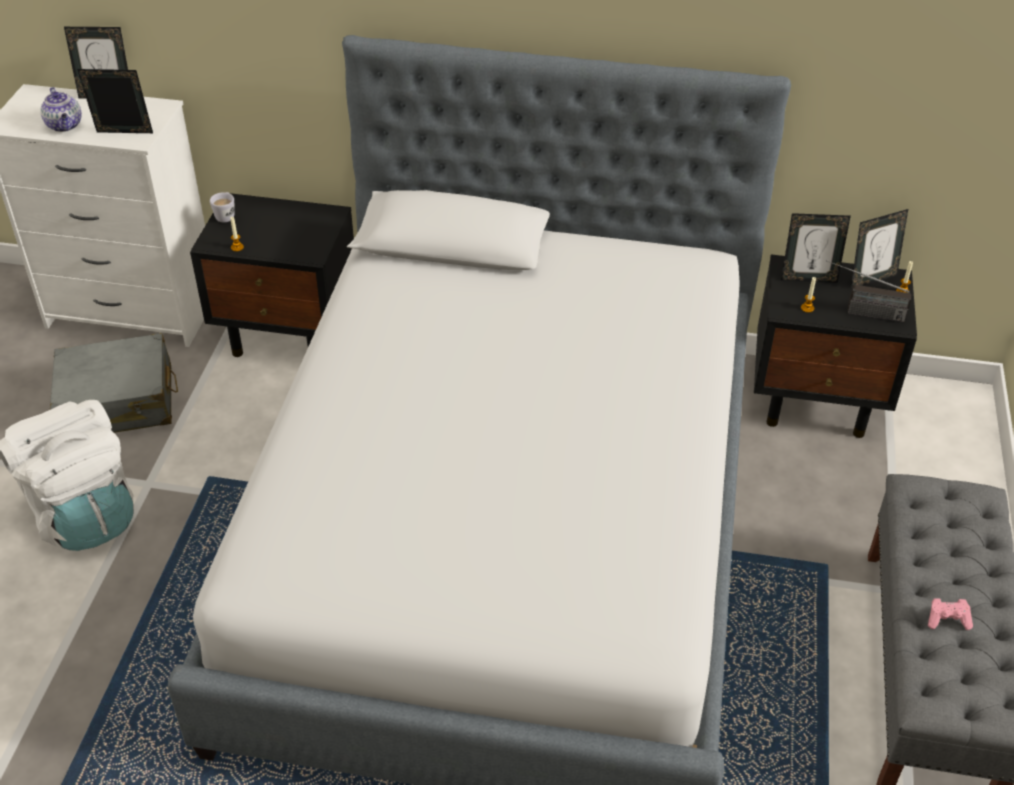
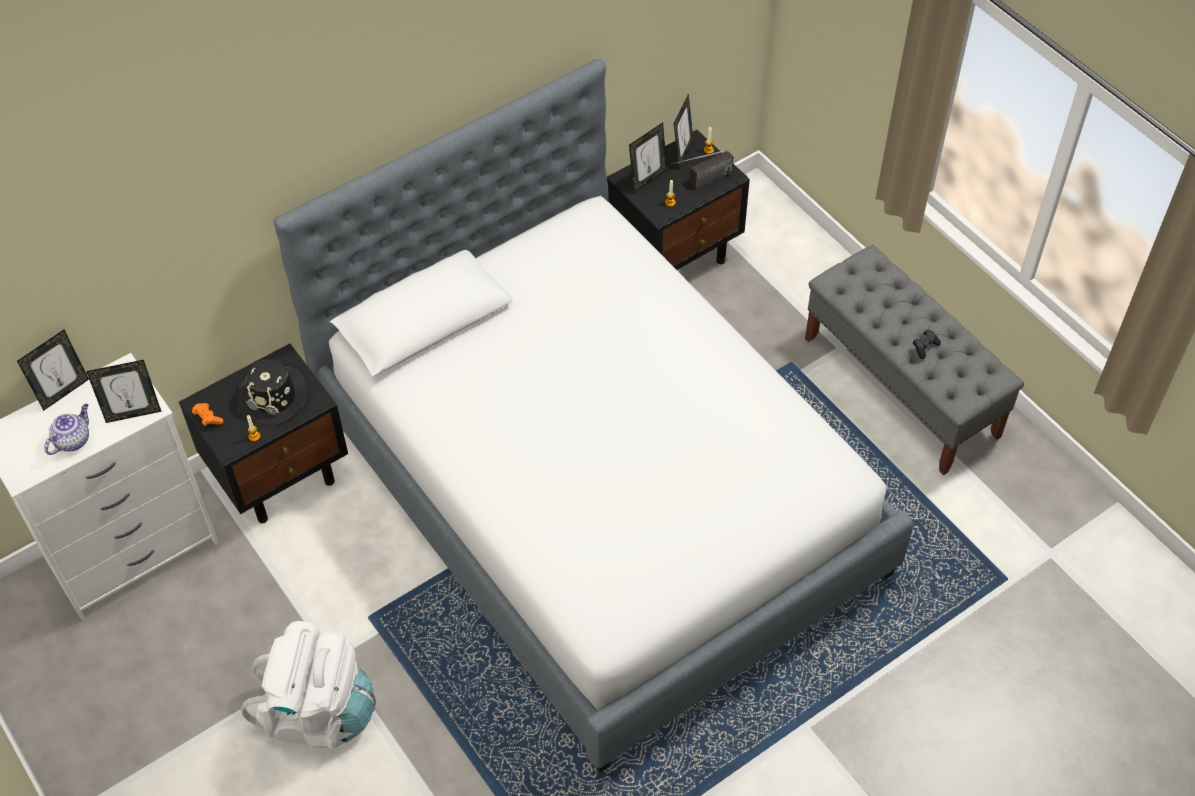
camera: 45 degrees left, 10 degrees up
(65, 125) = (73, 440): teapot -> teapot turned 75 degrees counterclockwise
(118, 403) = (227, 624): grey suitcase -> none
(123, 135) = (133, 413): picture frame -> picture frame turned 150 degrees counterclockwise
(226, 215) = (208, 418): white mug -> orange game controller
(288, 231) = (273, 396): none -> black hat
(947, 619) = (925, 347): pink game controller -> black game controller

